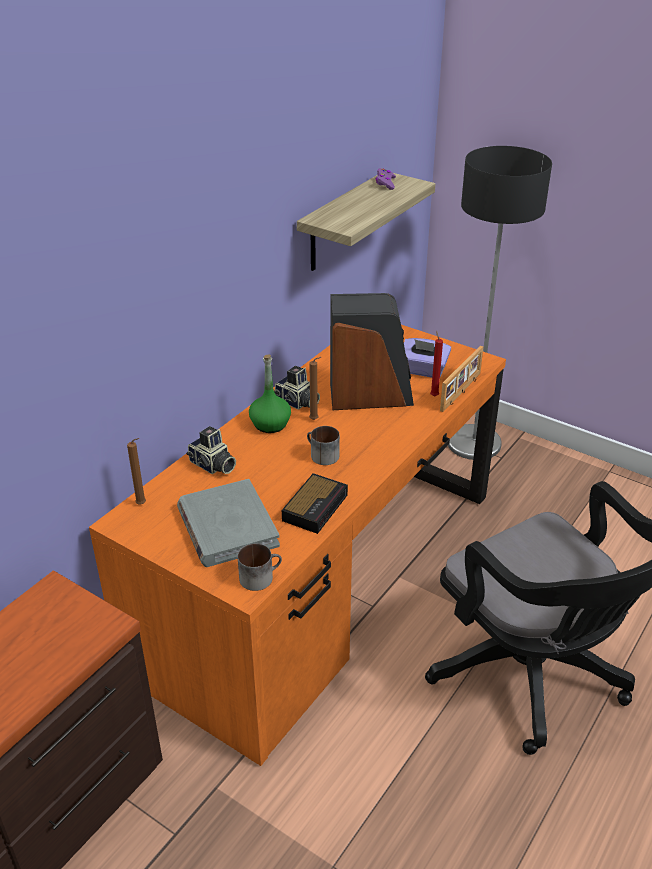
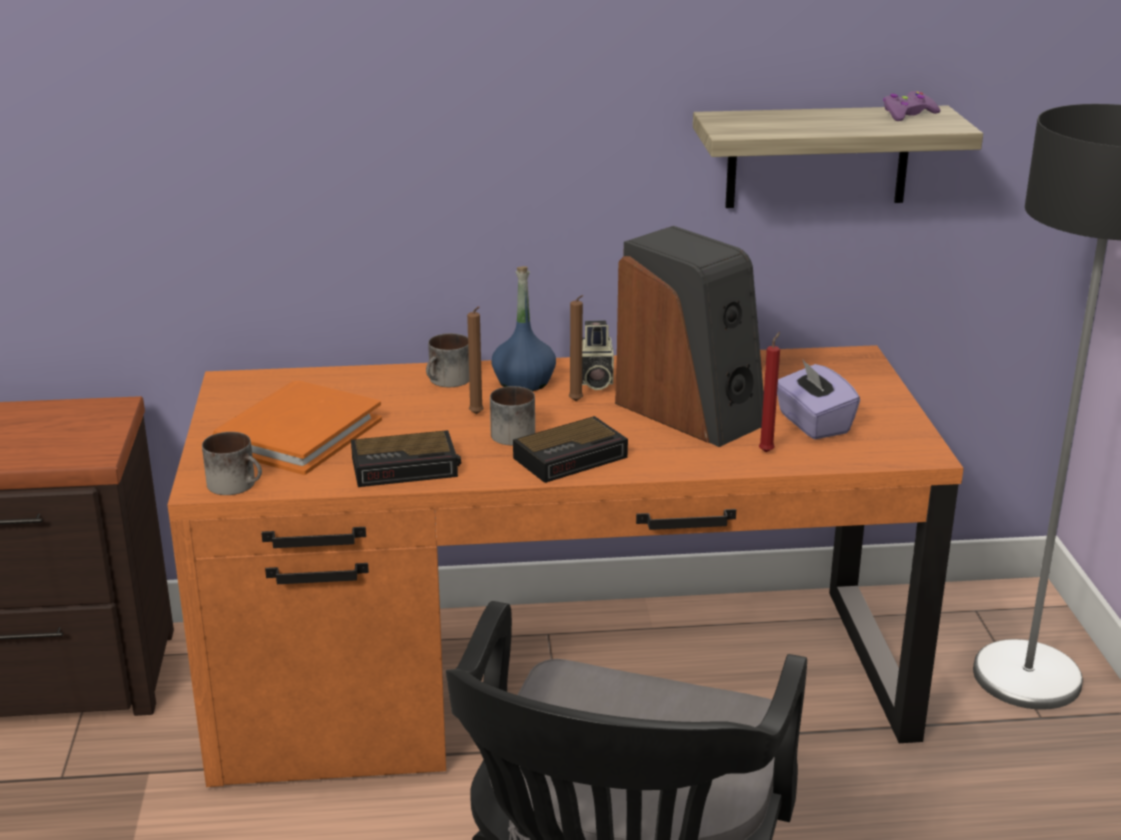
camera: 50 degrees right, 10 degrees down
(142, 504) = (275, 379): brown candle -> brown candle (477, 415)
(212, 466) = (394, 384): camera -> none
(227, 527) = (298, 434): grey book -> orange book
(234, 447) = (448, 381): none -> mug
(270, 424) = (523, 382): green bottle -> blue bottle
(371, 450) = (572, 457): none -> alarm clock
(461, 392) = (812, 466): picture frame -> none

